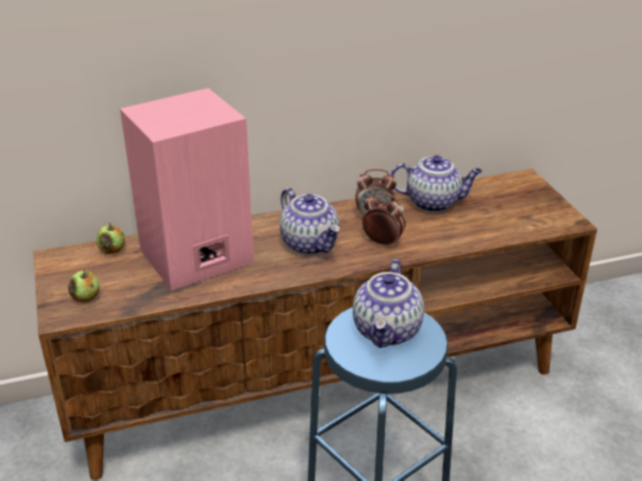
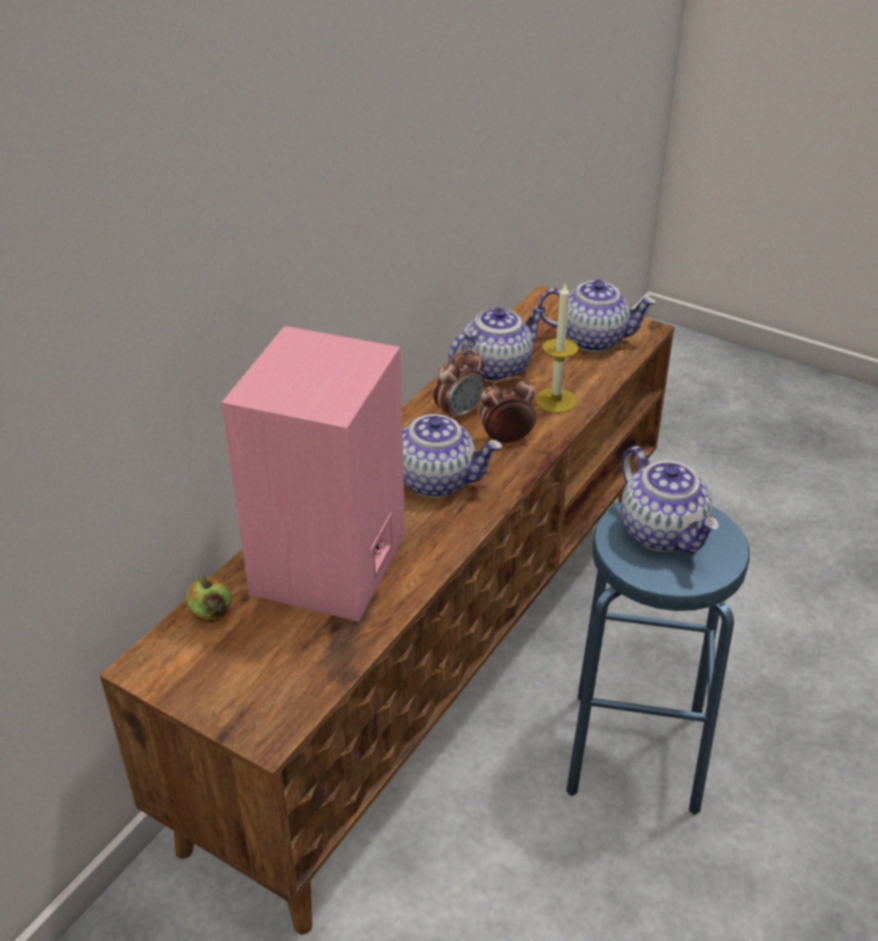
camera: 40 degrees left, 5 degrees up
(86, 297) = (267, 691): apple -> none
(445, 235) = (556, 400): none -> candle
(523, 212) = (593, 339): none -> teapot

